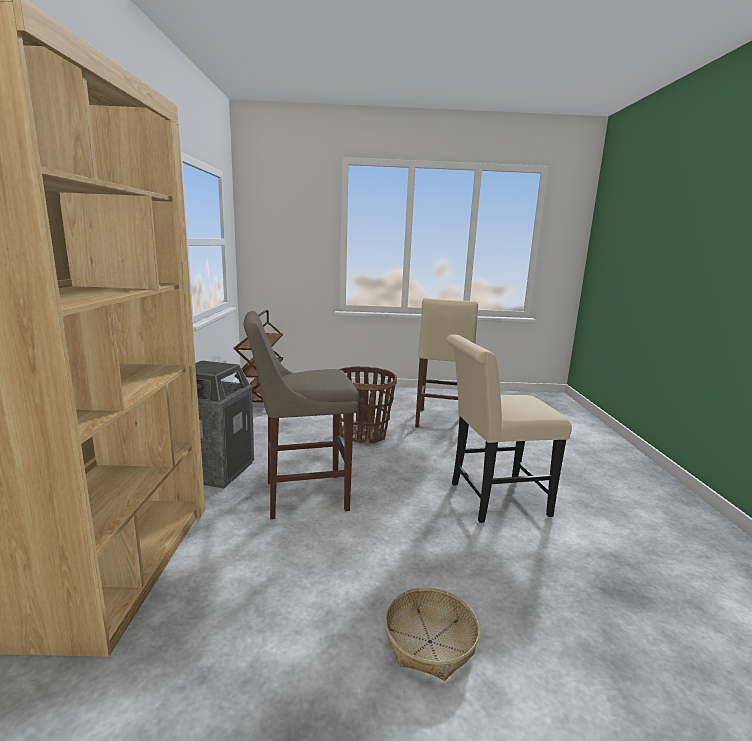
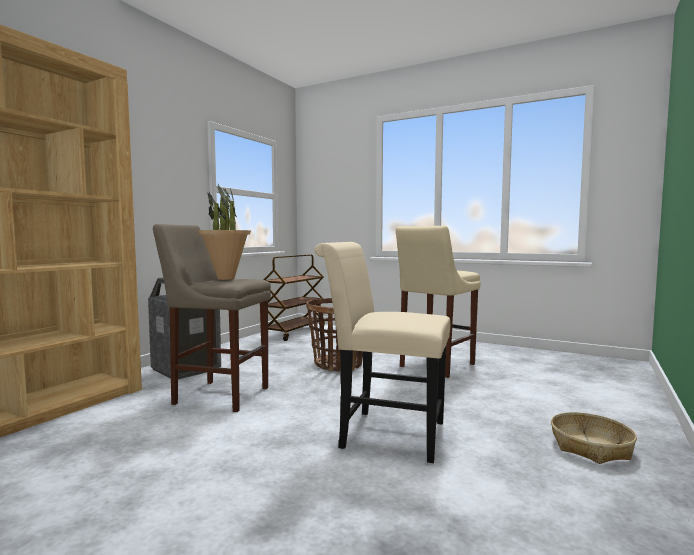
camera: 30 degrees right, 10 degrees down
(307, 373) = (226, 278): none -> potted plant
(429, 641) = (137, 518): basket -> basket (590, 447)

